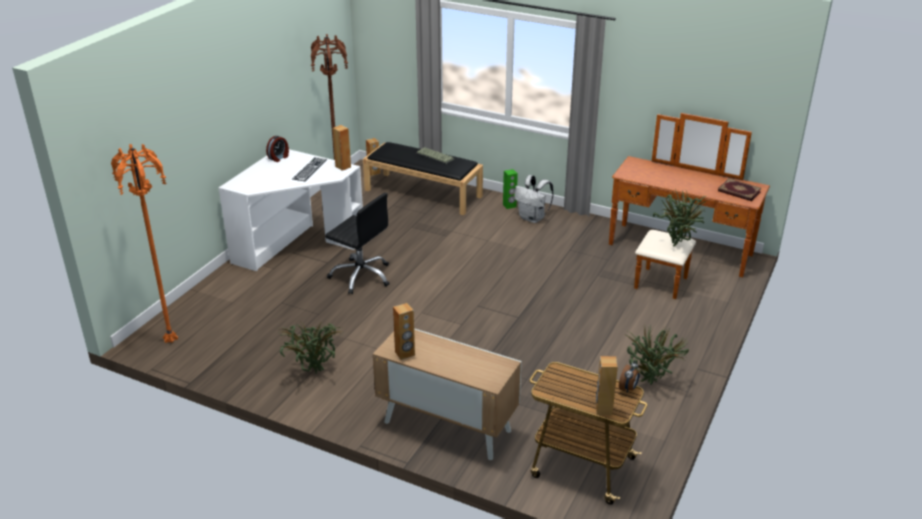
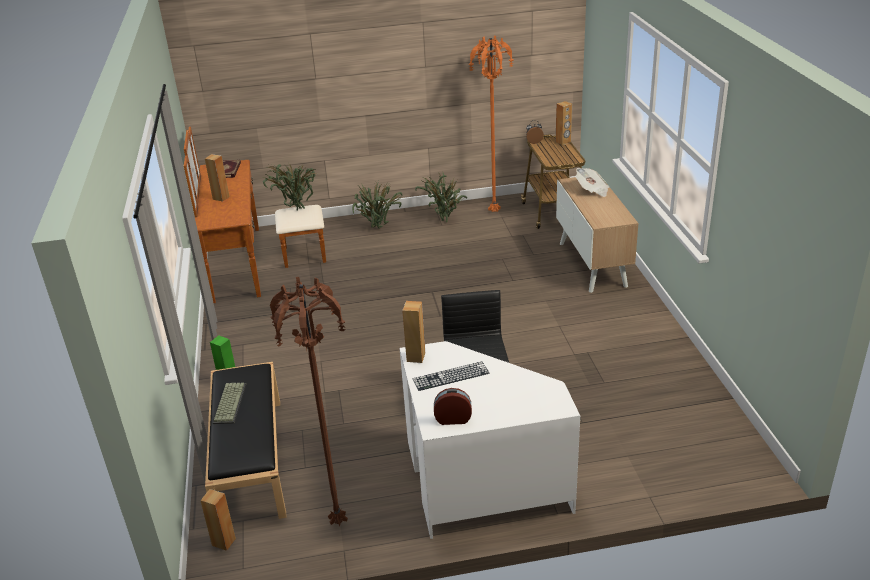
camera: 125 degrees left, 0 degrees up
(172, 341) = (728, 449): orange floor lamp -> orange floor lamp (493, 212)
(313, 372) = (633, 344): potted plant -> potted plant (378, 230)
(405, 354) = (618, 213): brown speaker -> brown speaker (221, 198)
(467, 366) = (592, 190): none -> newspaper
(532, 218) = (245, 355): white backpack -> none

